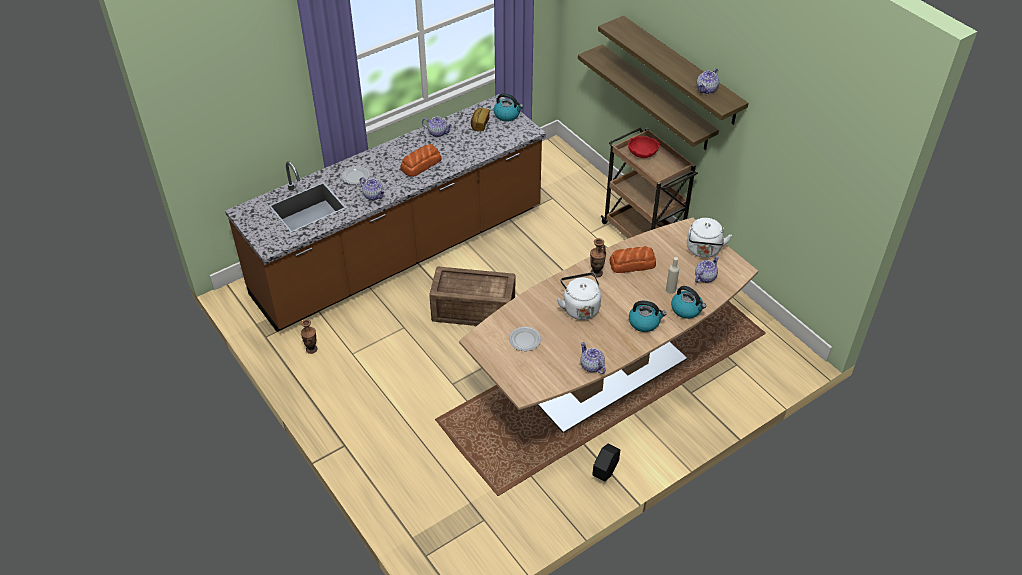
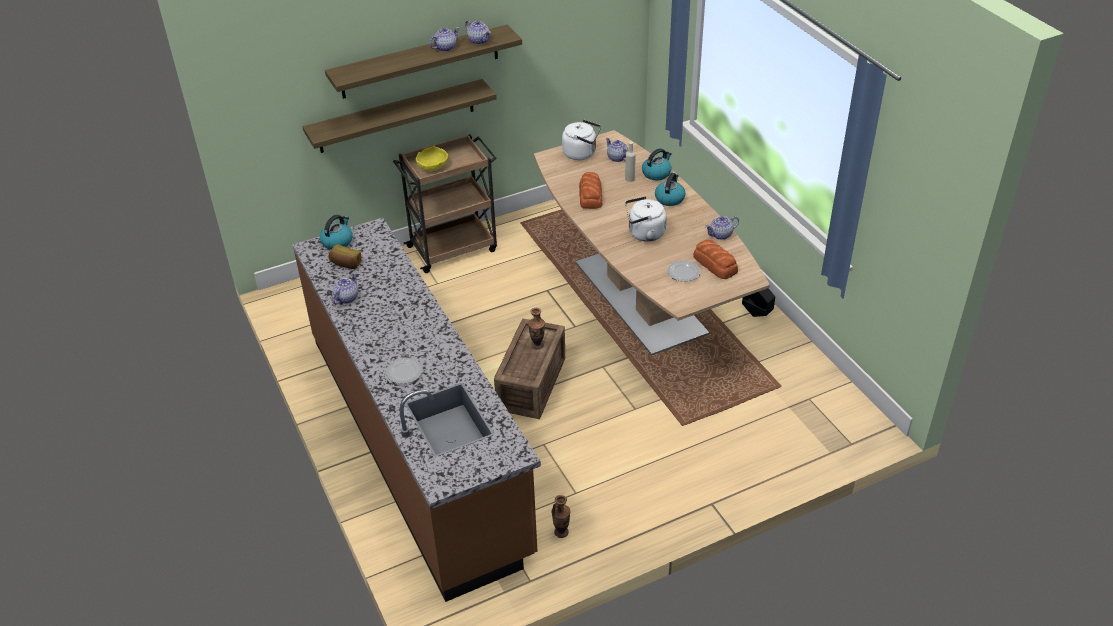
camera: 80 degrees left, 5 degrees down
(374, 195) = (447, 357): teapot -> teapot (445, 48)
(420, 164) = (402, 316): bread -> bread (715, 265)
(596, 273) = (598, 218): vase -> vase (537, 345)
(642, 153) = (432, 166): red bowl -> yellow bowl

